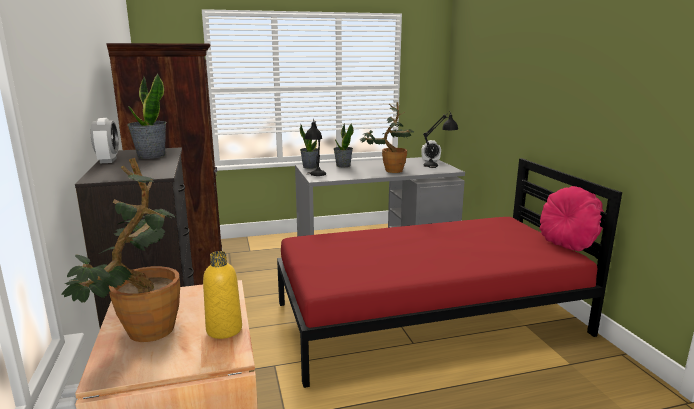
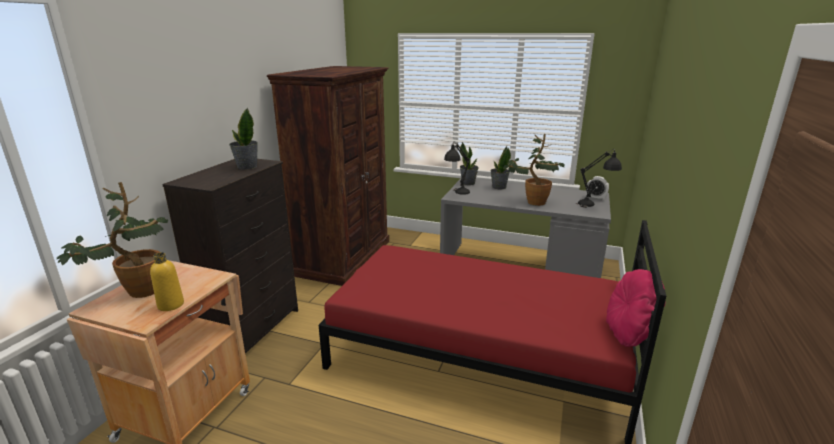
camera: 35 degrees right, 5 degrees up
(108, 160) = (218, 166): alarm clock -> none

